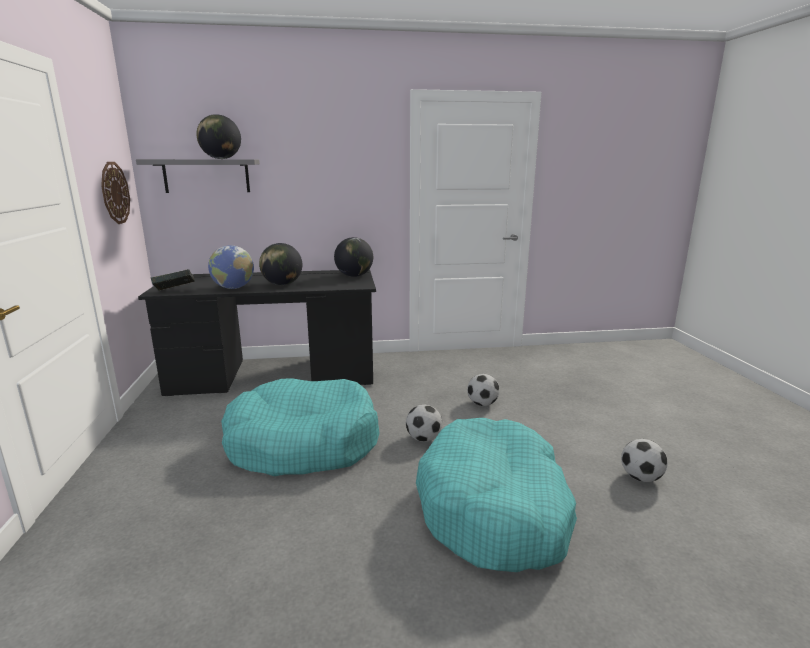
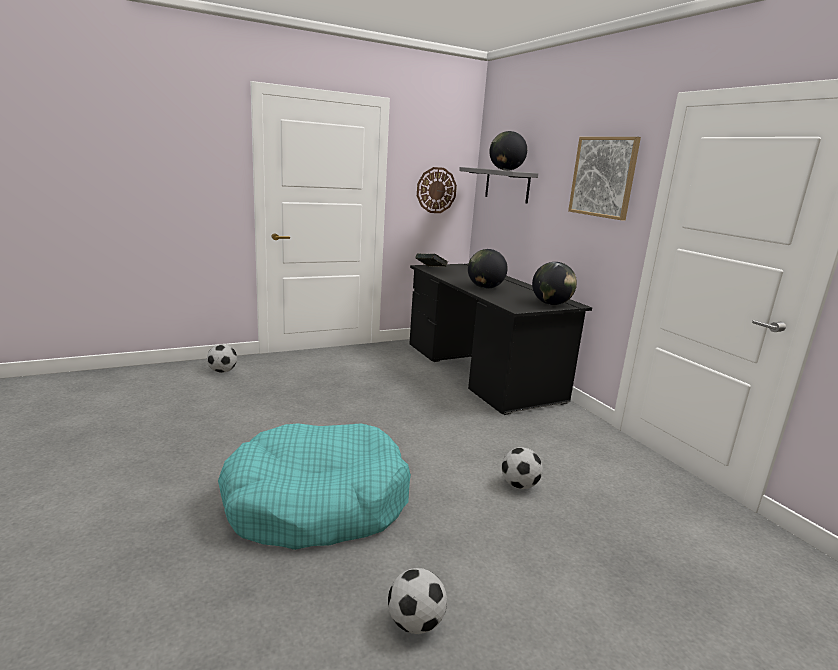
camera: 70 degrees right, 0 degrees up
(233, 288) = (456, 278): globe -> none
(303, 443) = (378, 402): turquoise dog bed -> none
(350, 158) = (603, 177): none -> picture
(423, 438) = (417, 454): football -> football (223, 371)

